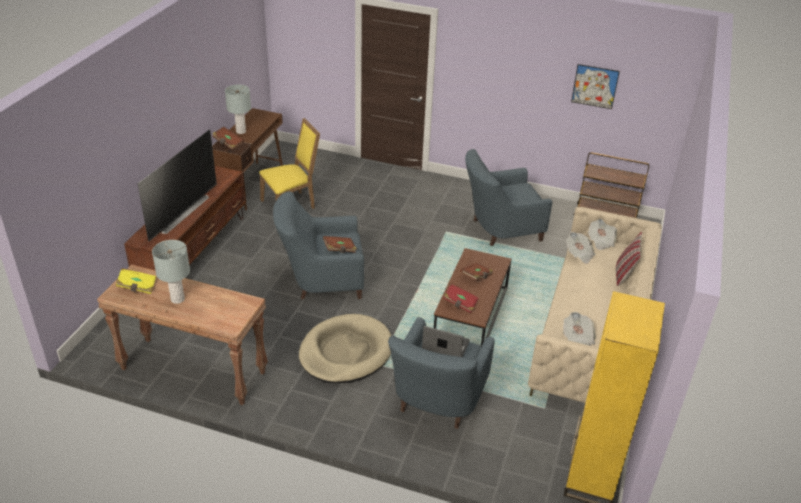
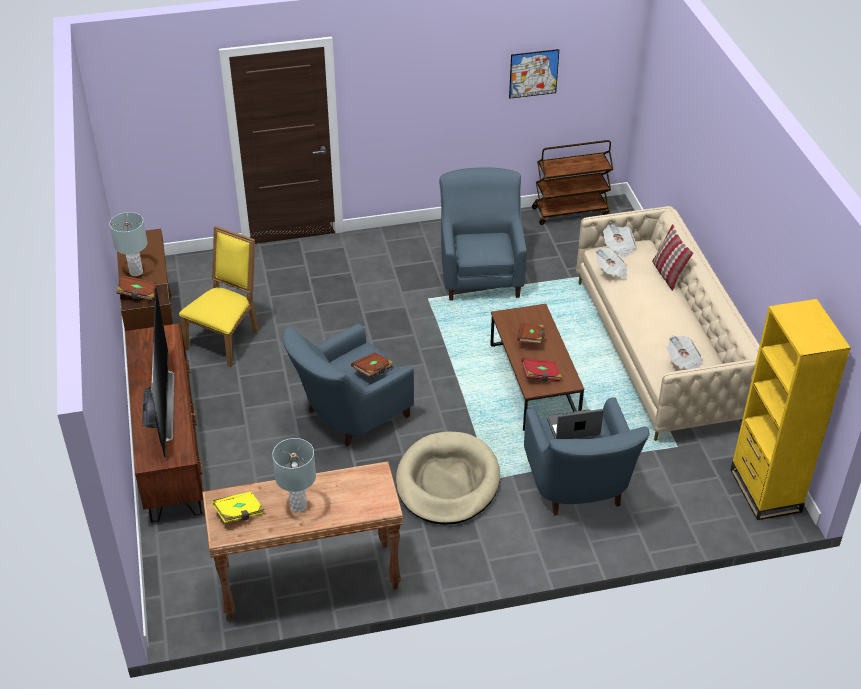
camera: 30 degrees left, 5 degrees up
(499, 229) = (480, 272): blue armchair -> blue armchair turned 135 degrees clockwise

